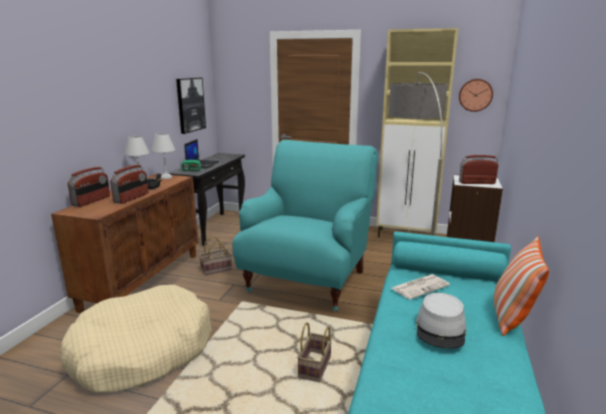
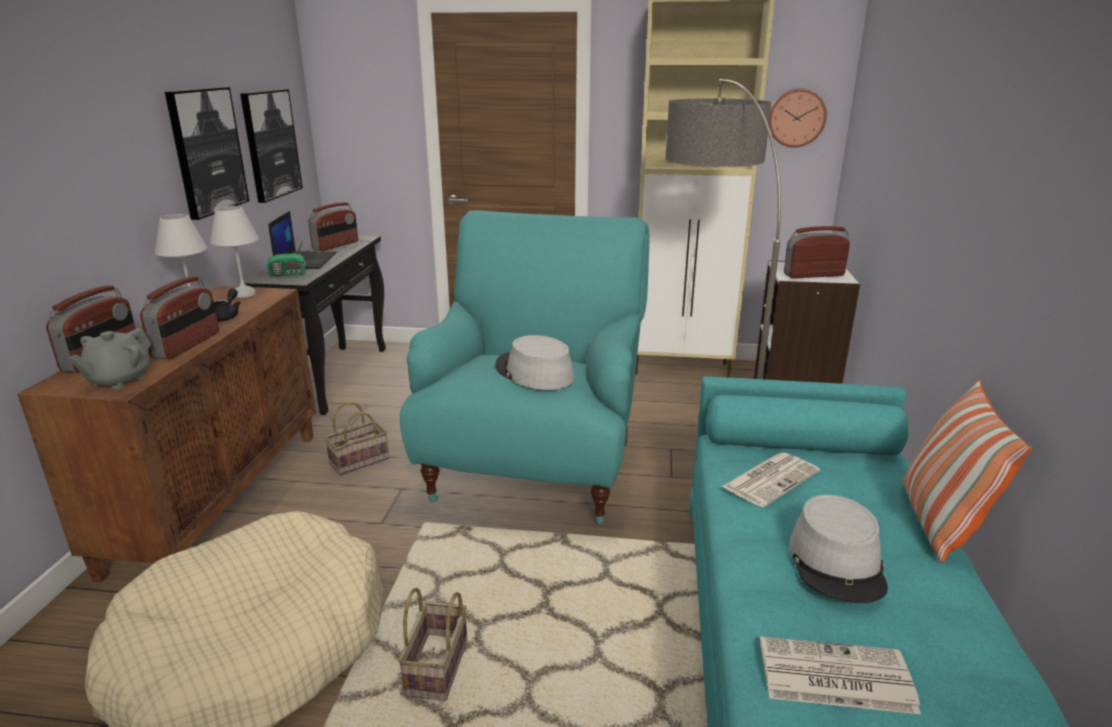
camera: 10 degrees left, 5 degrees up
(96, 211) = (118, 380): none -> grey teapot
(156, 106) = (207, 151): none -> picture
(220, 158) = (336, 245): none -> radio
(303, 224) = (534, 372): none -> grey hat
(315, 368) = (594, 642): basket -> basket (438, 669)
(416, 380) = (833, 676): none -> newspaper

